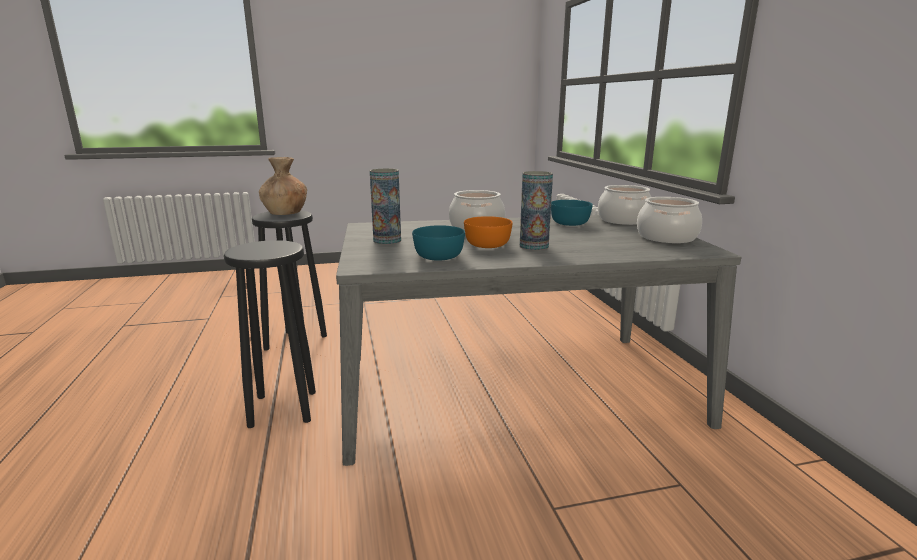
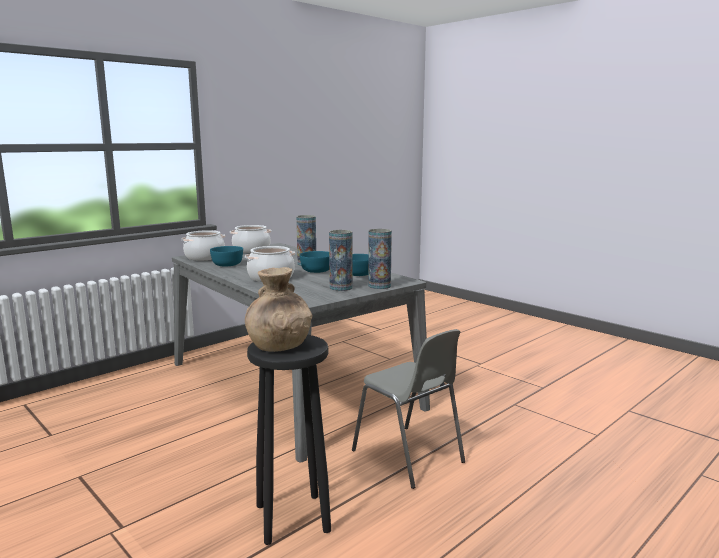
camera: 120 degrees left, 5 degrees down
(283, 408) = (408, 457): black stool -> grey chair
(362, 253) = (379, 286): none -> vase
(487, 244) = (316, 270): orange bowl -> turquoise bowl

